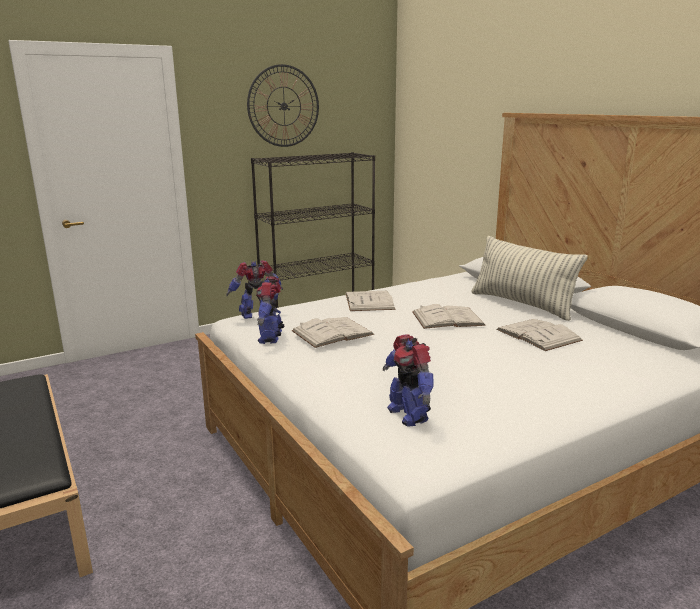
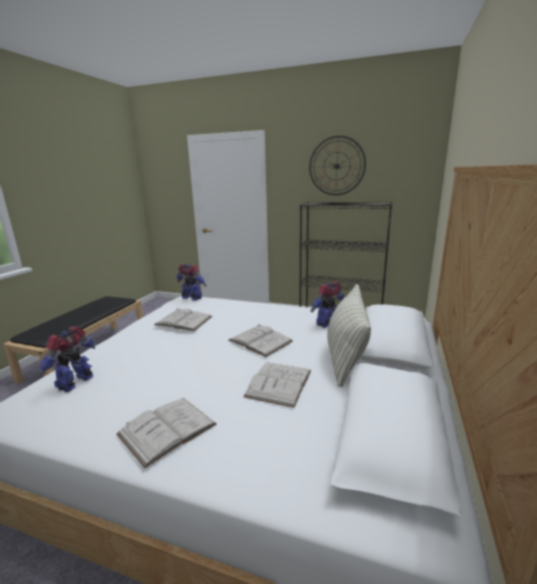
camera: 50 degrees right, 0 degrees up
(271, 337) = (164, 312): toy robot -> toy robot (328, 323)
(369, 301) = (258, 311): white book -> white book (167, 429)

